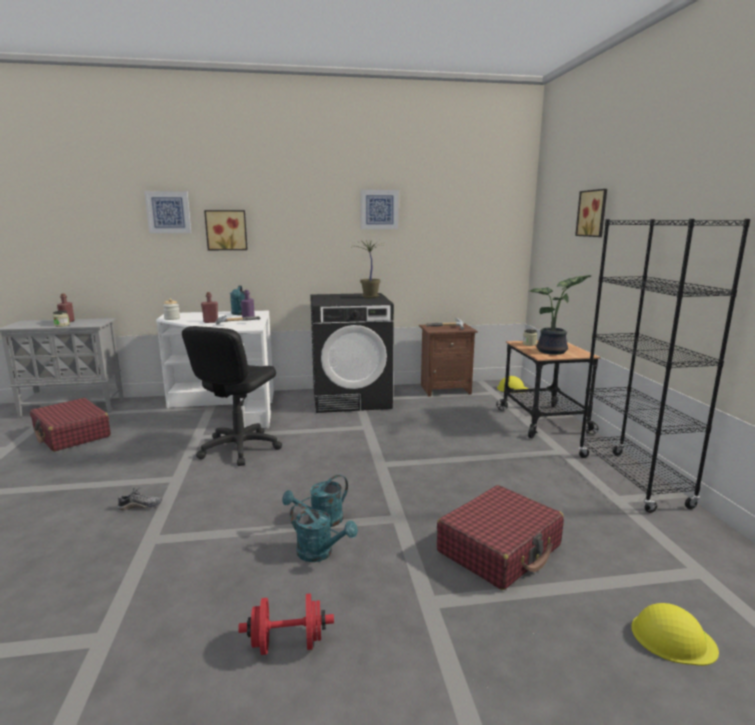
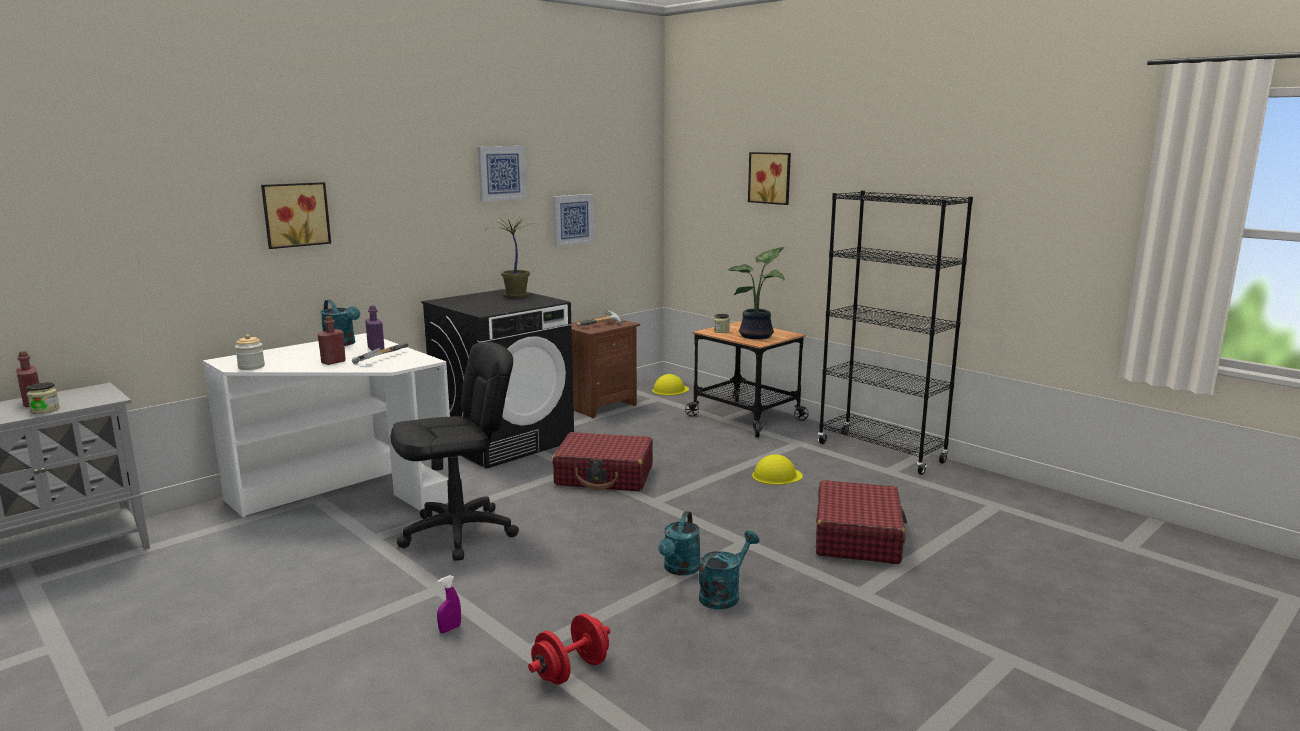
camera: 35 degrees left, 0 degrees up
(72, 434) = (145, 593): red suitcase -> red suitcase (604, 476)
(140, 506) = (450, 629): shoe -> purple spray bottle
(168, 212) = (199, 191): picture -> picture (572, 219)
(239, 448) = (458, 533): black office chair -> black office chair turned 105 degrees counterclockwise
(288, 644) = (805, 663): red dumbbell -> red dumbbell (571, 670)
(320, 553) = (724, 594): turquoise watering can -> turquoise watering can turned 45 degrees counterclockwise
(672, 638) = (1026, 551): yellow hard hat -> yellow hard hat (776, 476)

